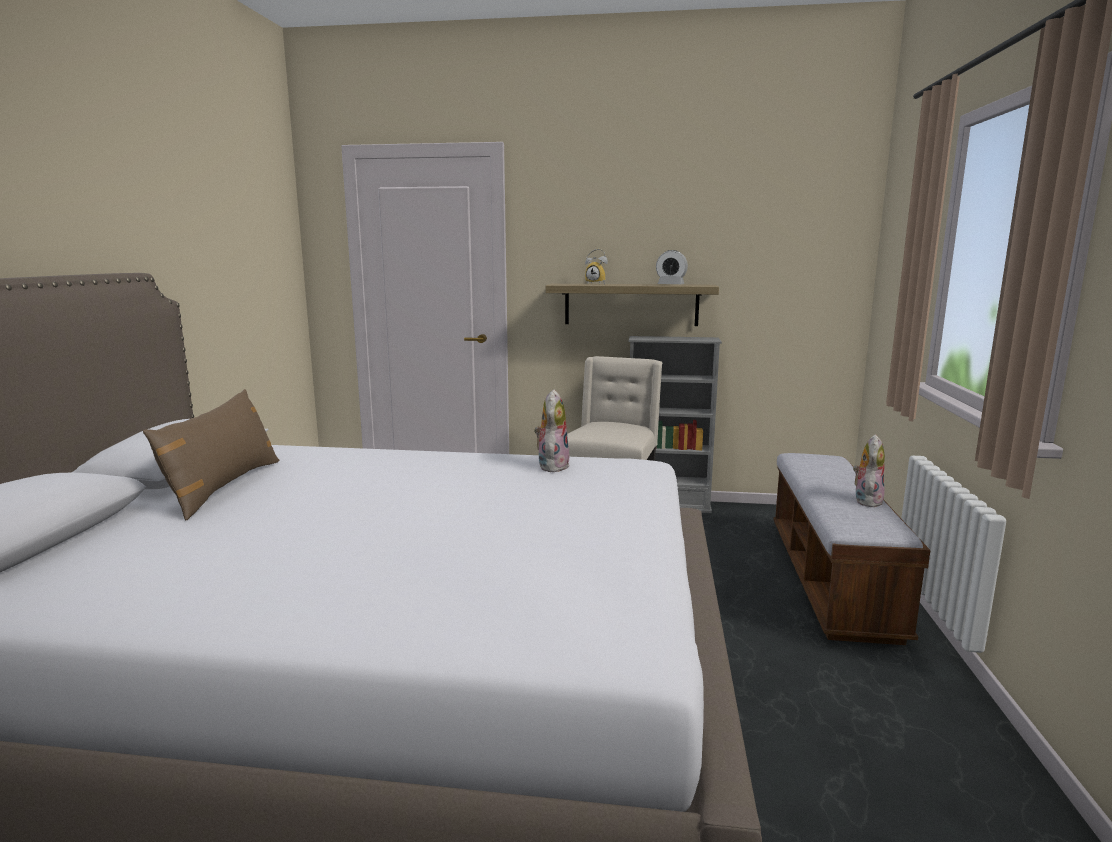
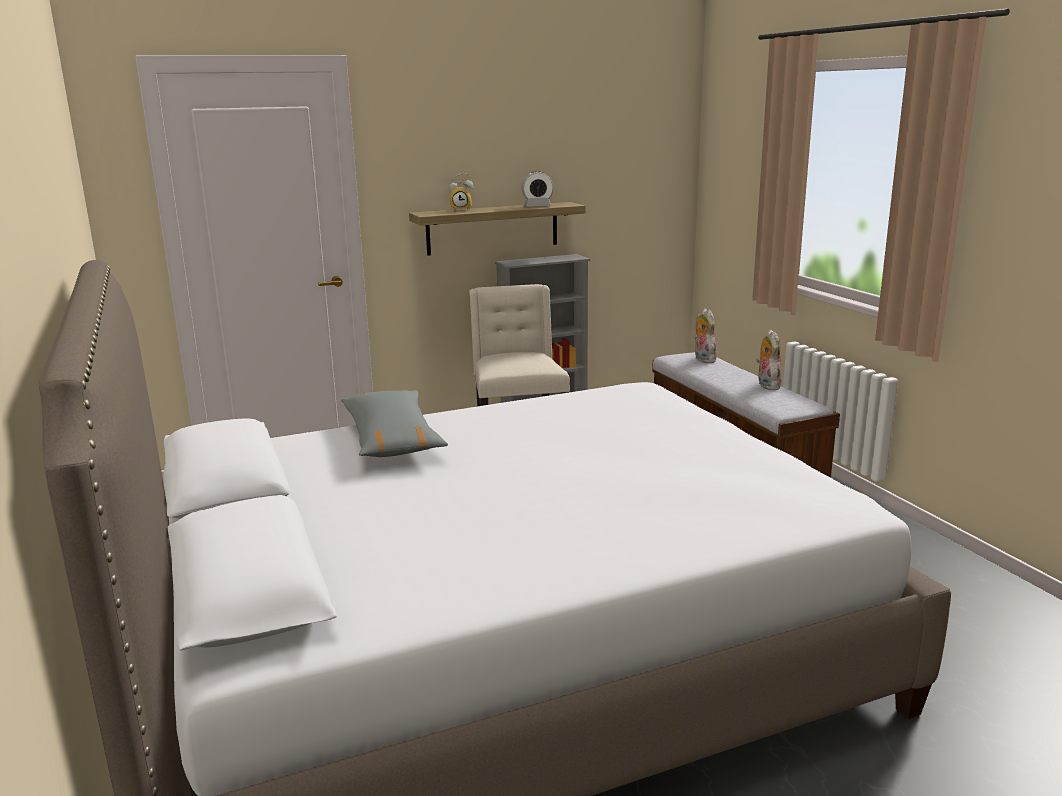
camera: 30 degrees left, 5 degrees up
(223, 487) = (325, 487): brown pillow -> none
(346, 462) = (391, 438): none -> grey pillow
(551, 465) = (579, 403): plush toy -> plush toy (702, 359)

